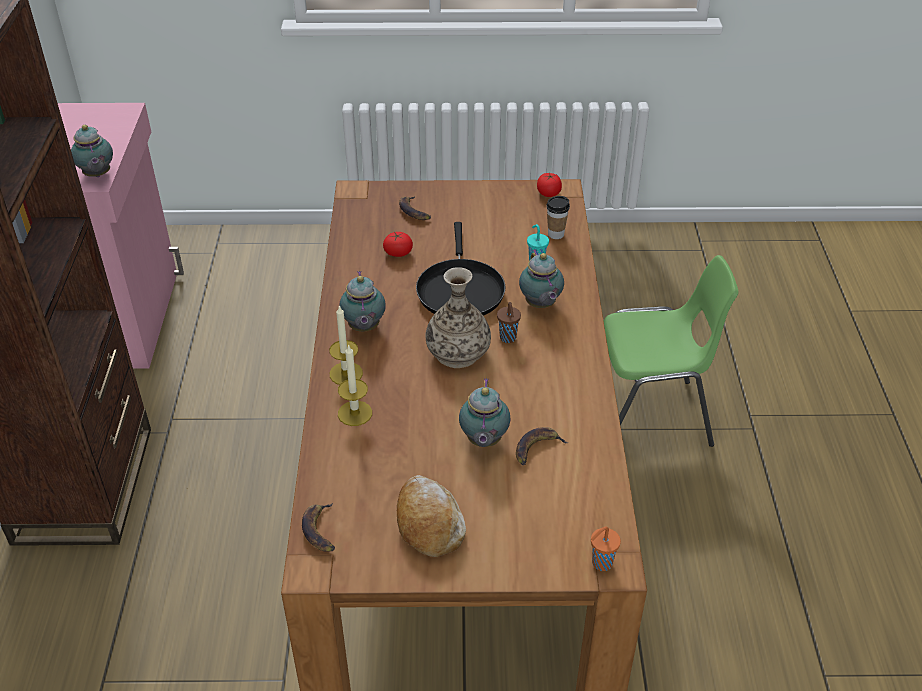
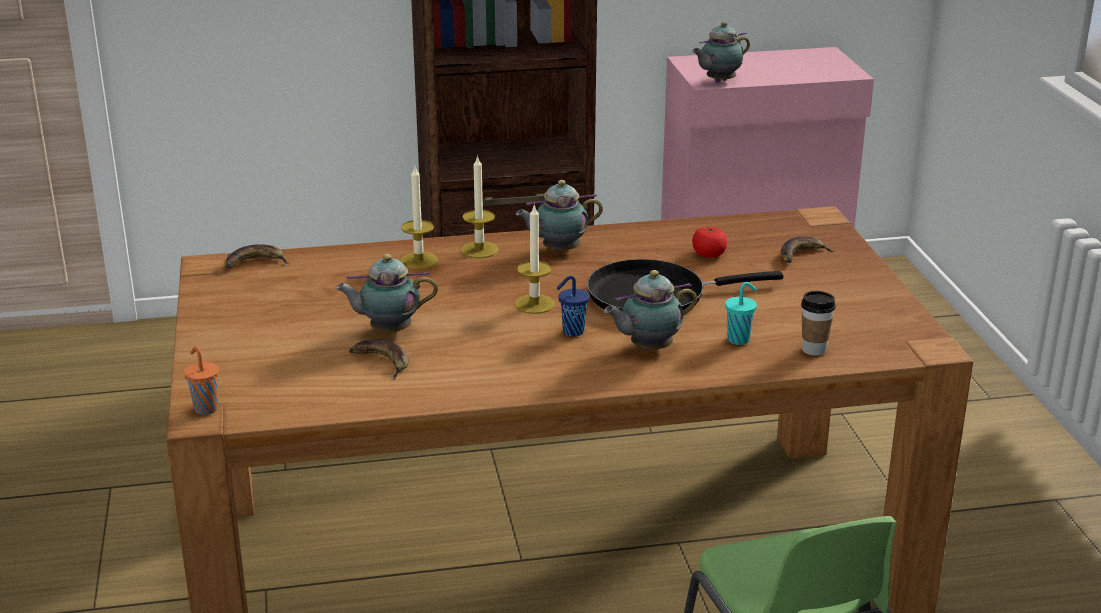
camera: 80 degrees right, 15 degrees down
(428, 523) = (265, 312): bread -> none
(457, 352) = (534, 304): vase -> candle
(508, 338) = (572, 332): brown cup -> blue cup
(548, 193) = (913, 338): tomato -> none

